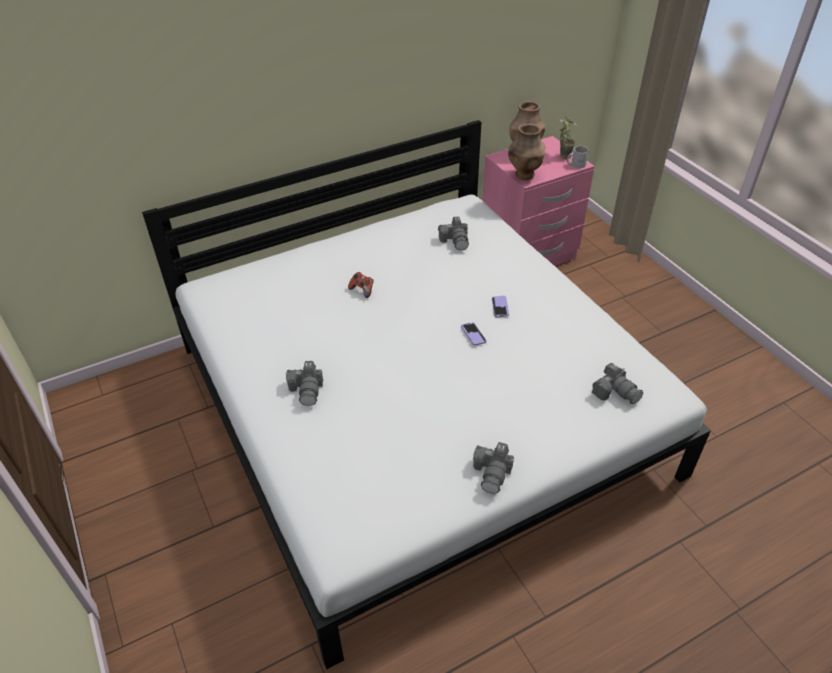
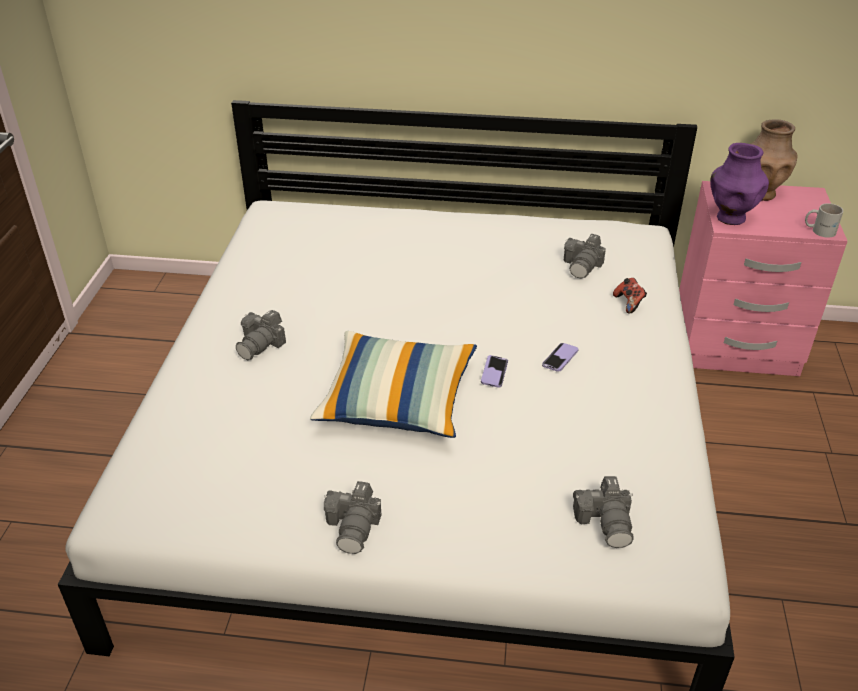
camera: 35 degrees right, 5 degrees down
(362, 290) = (421, 275): game controller -> game controller (629, 303)
(435, 381) = (397, 400): none -> pillow
(492, 473) = (354, 526): camera -> camera turned 45 degrees counterclockwise
(524, 175) = (730, 218): brown vase -> purple vase
(562, 155) = (813, 213): potted plant -> none

